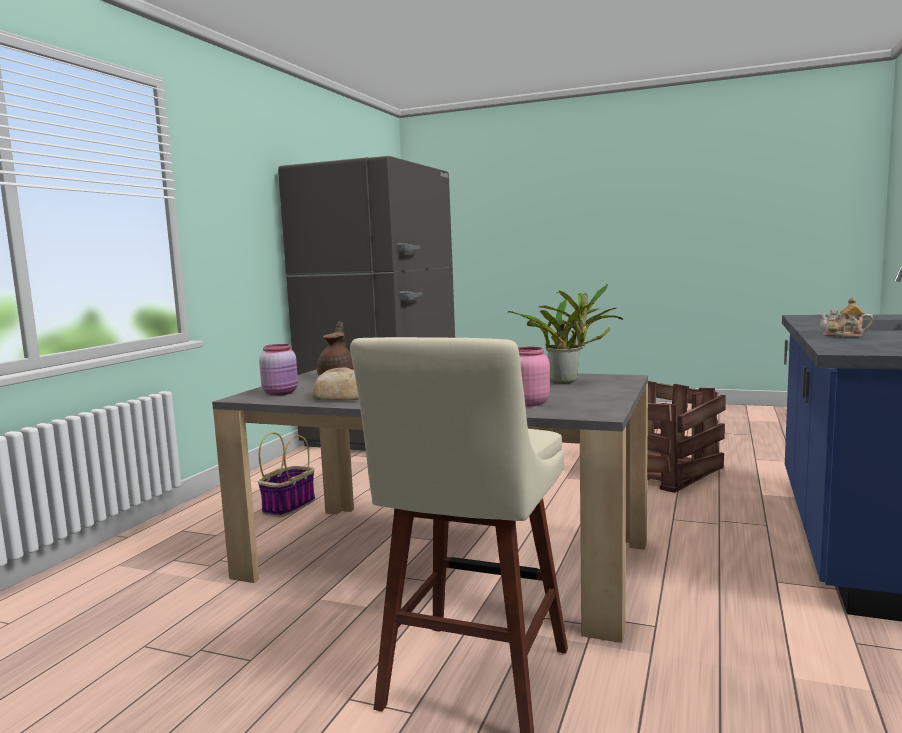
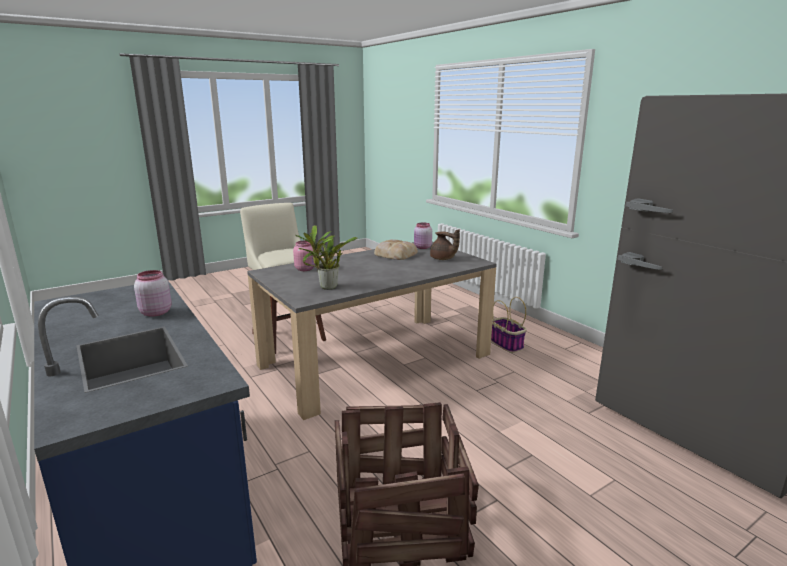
camera: 125 degrees right, 10 degrees up
(843, 336) = (155, 312): teapot -> pink jar

